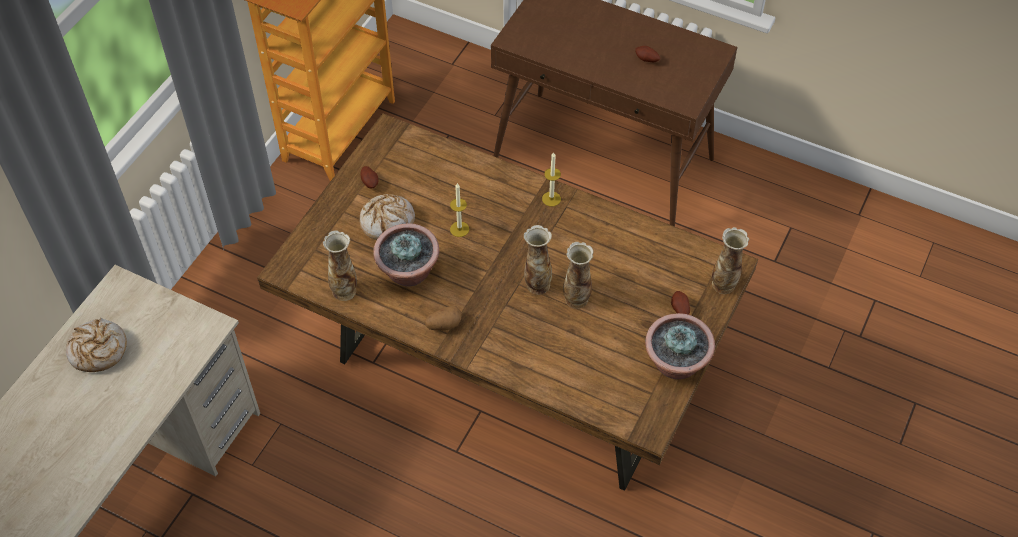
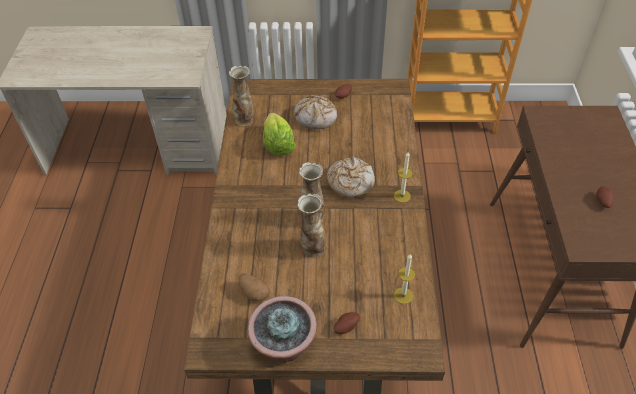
camera: 65 degrees right, 5 degrees down
(98, 351) = (148, 44): bread -> bread (350, 182)
(408, 273) = (278, 145): potted plant -> lettuce
(443, 325) = (243, 180): potato -> potato (253, 292)
(459, 229) = (335, 155): candle -> candle (403, 295)
(723, 285) = (395, 353): vase -> none

